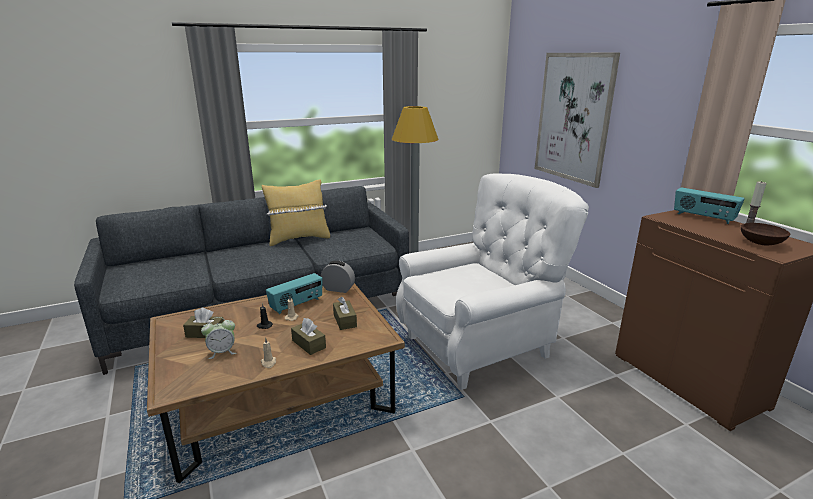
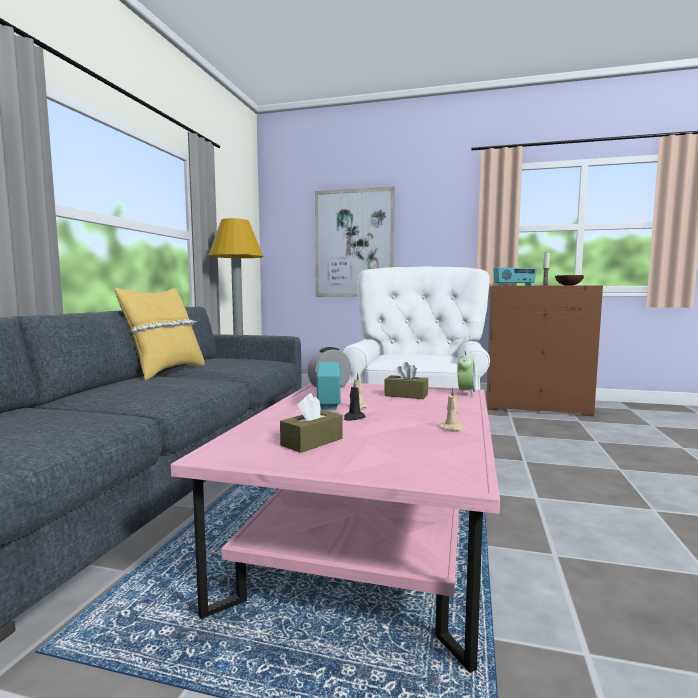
camera: 50 degrees left, 15 degrees down
(222, 352) = (387, 442): alarm clock -> alarm clock (466, 393)
(280, 399) = (369, 537): brown coffee table -> pink coffee table
(309, 344) = (435, 411): brown tissue box -> none

